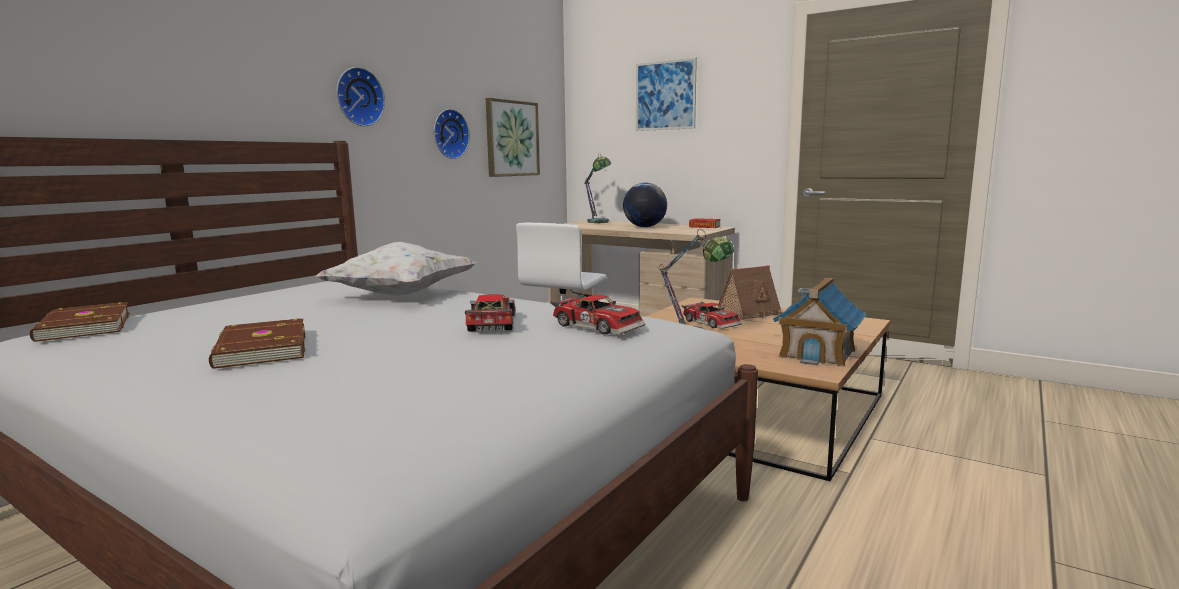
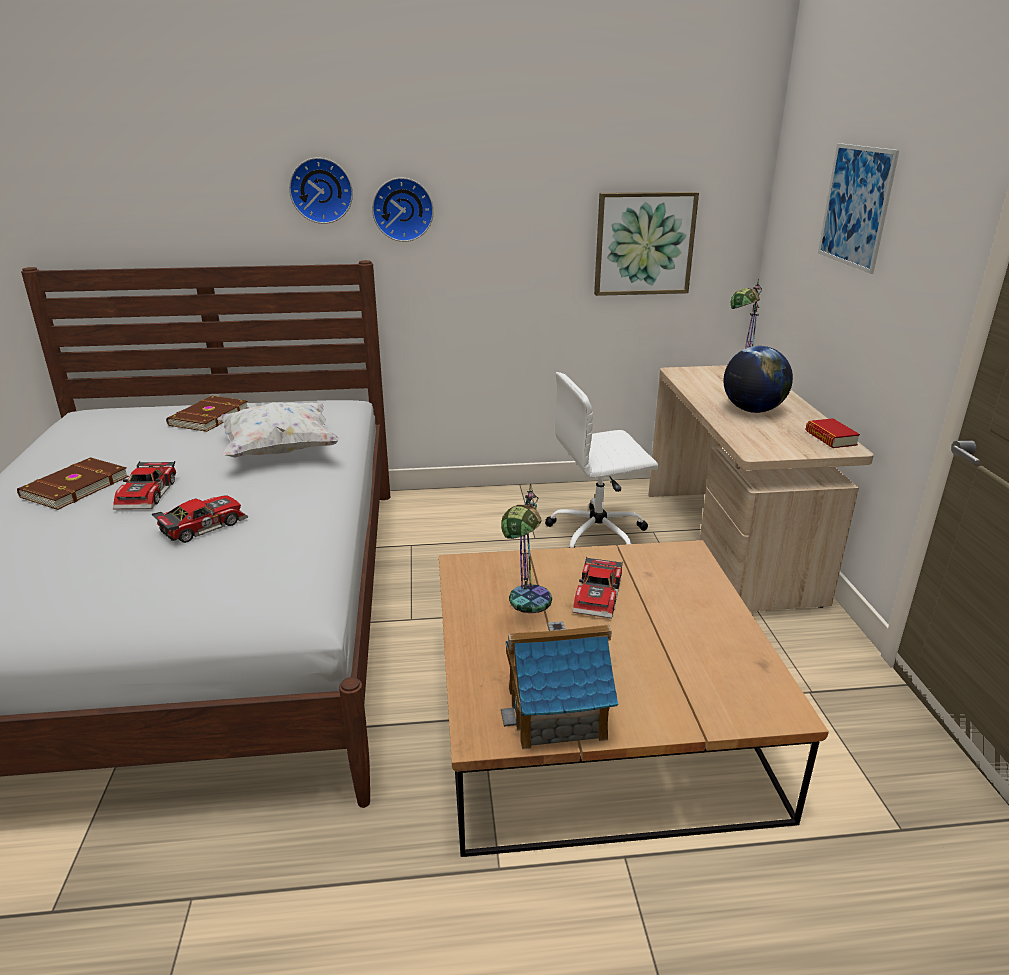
camera: 50 degrees right, 15 degrees up
(82, 327) = (104, 415): brown book -> brown book (208, 417)
(449, 134) = (531, 243): wall clock -> wall clock (321, 190)
(599, 325) = (235, 571): toy car -> toy car (149, 494)
(751, 313) = (686, 606): toy house -> none

